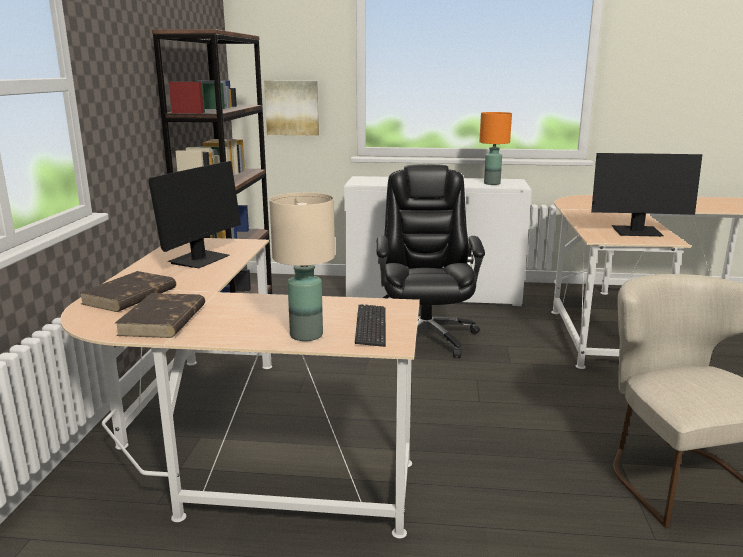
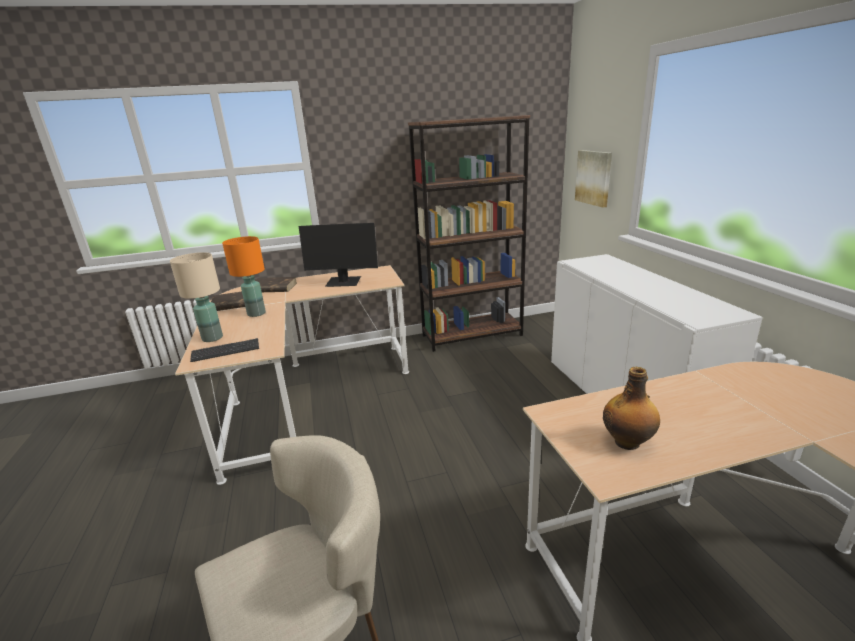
camera: 70 degrees right, 5 degrees up
(425, 336) = (516, 422): black office chair -> none
(492, 183) = (685, 306): orange table lamp -> orange table lamp (257, 313)
(636, 232) = (628, 442): monitor -> bottle

